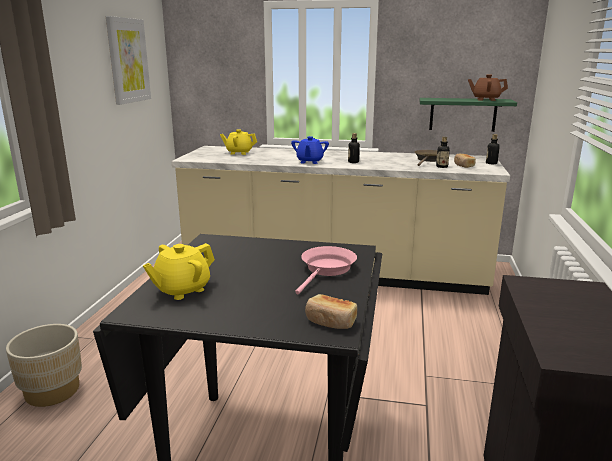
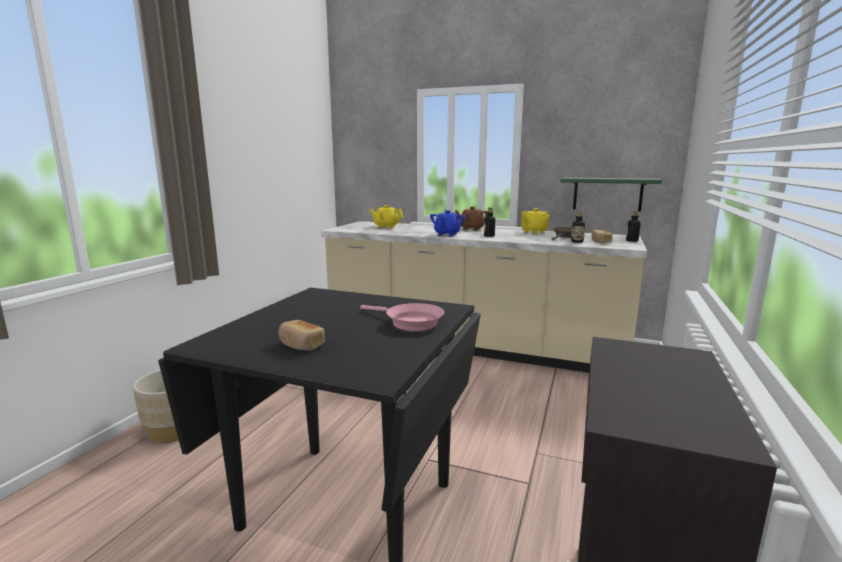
camera: 10 degrees right, 5 degrees down
(128, 60) = (290, 141): picture -> none
(182, 290) = (258, 330): yellow teapot -> yellow teapot (533, 232)
(327, 269) = (410, 322): pink frying pan -> pink frying pan turned 90 degrees clockwise
(330, 321) = (382, 367): bread -> bread (301, 345)
(485, 99) = (630, 178): brown teapot -> brown teapot (471, 229)

